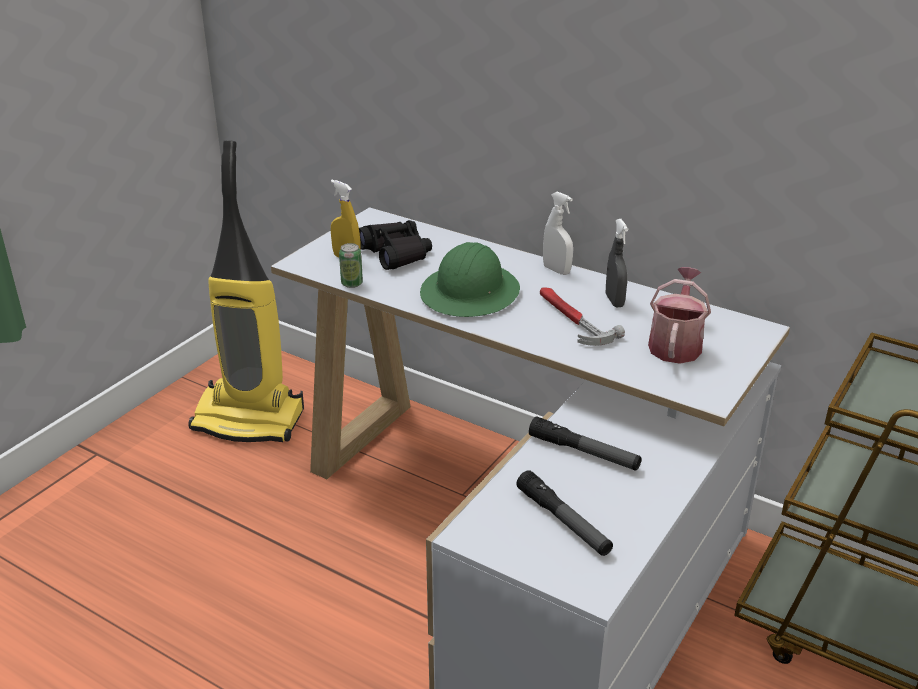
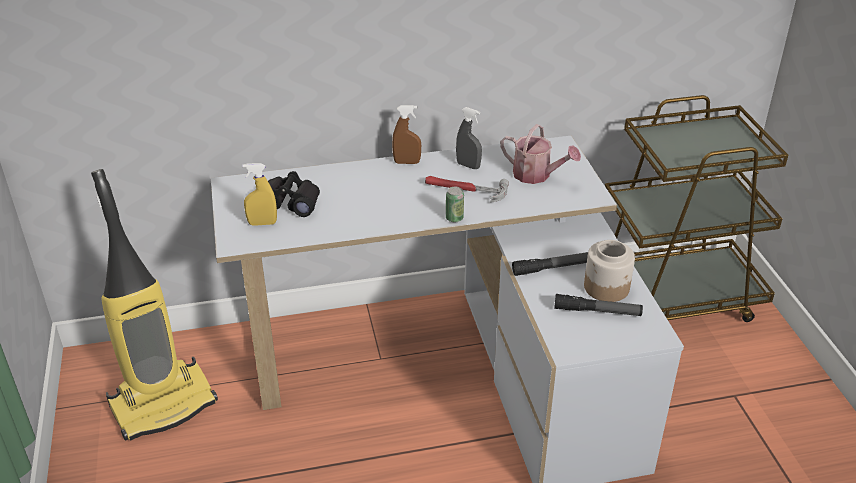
camera: 45 degrees left, 5 degrees up
(352, 283) = (297, 239): can -> can (454, 218)
(470, 293) = (382, 204): green hard hat -> none
(556, 270) = (407, 162): white spray bottle -> brown spray bottle
(614, 506) = (607, 287): none -> jar
(675, 344) = (536, 175): watering can -> watering can turned 150 degrees clockwise

